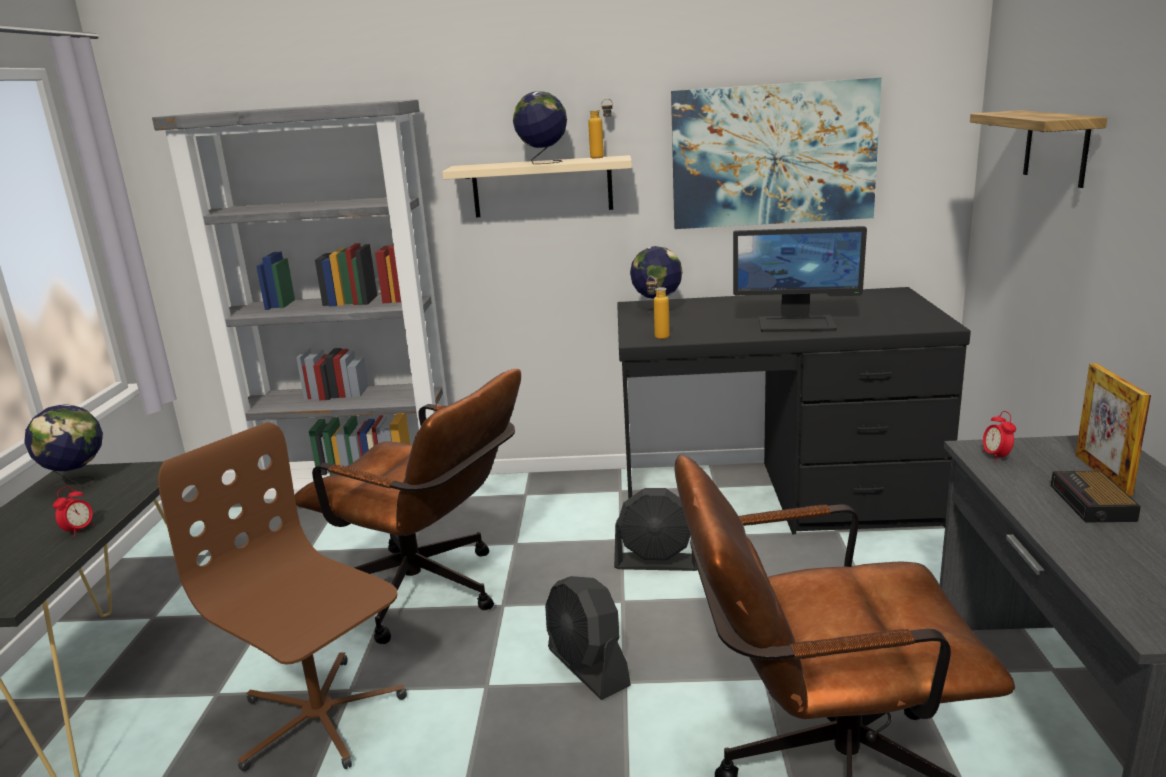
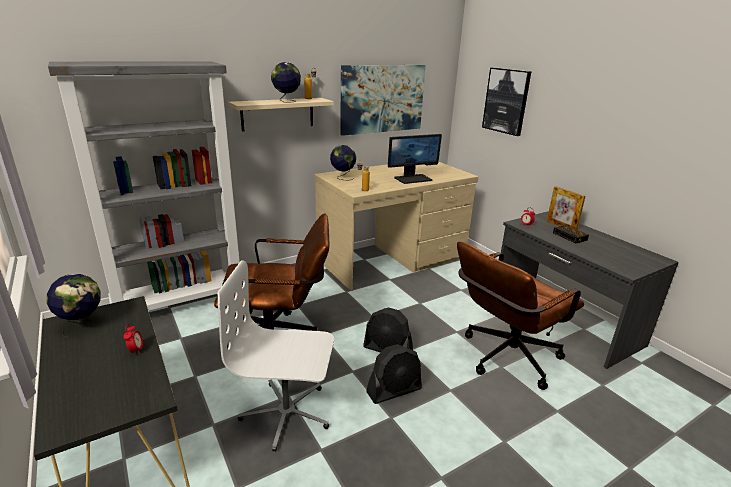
camera: 35 degrees left, 5 degrees up
(318, 718) = (286, 414): brown office chair -> white office chair
(657, 562) = (372, 298): black fan -> black fan (394, 390)
(774, 497) = (392, 259): black desk -> beige desk
(1056, 147) = (506, 101): shelf -> picture

